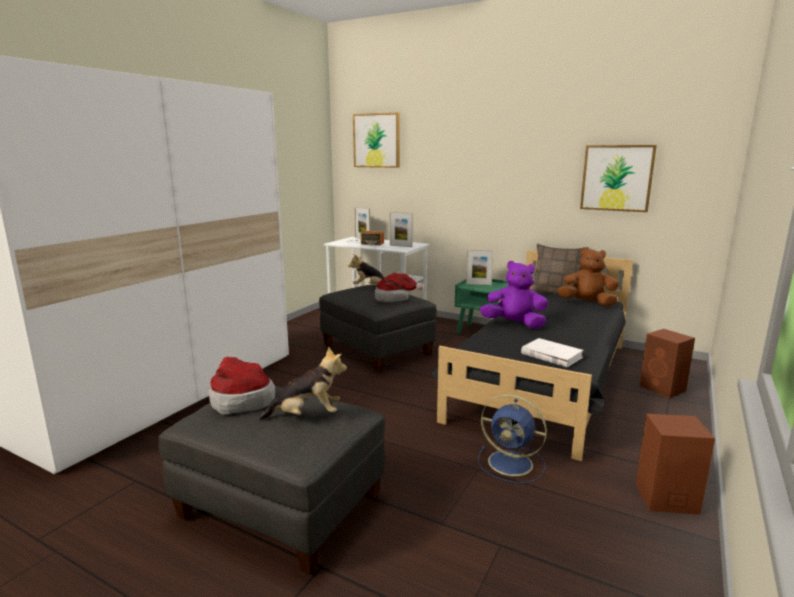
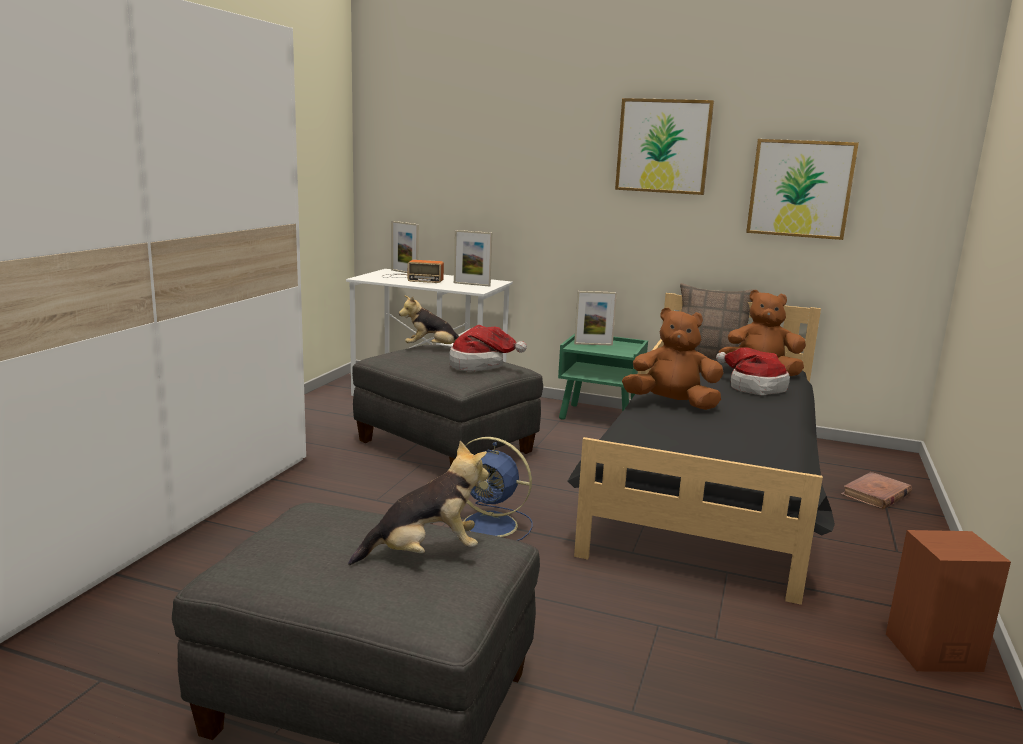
camera: 10 degrees left, 0 degrees up
(240, 400) = (302, 533): hat -> hat (753, 387)
(376, 140) = (430, 117): picture -> picture (663, 146)
(512, 463) = (706, 614): blue fan -> blue fan (492, 525)
(514, 324) = (671, 404): purple plush toy -> brown plush toy
(551, 355) = (745, 449): white book -> none
(663, 389) = (876, 494): brown speaker -> brown book

